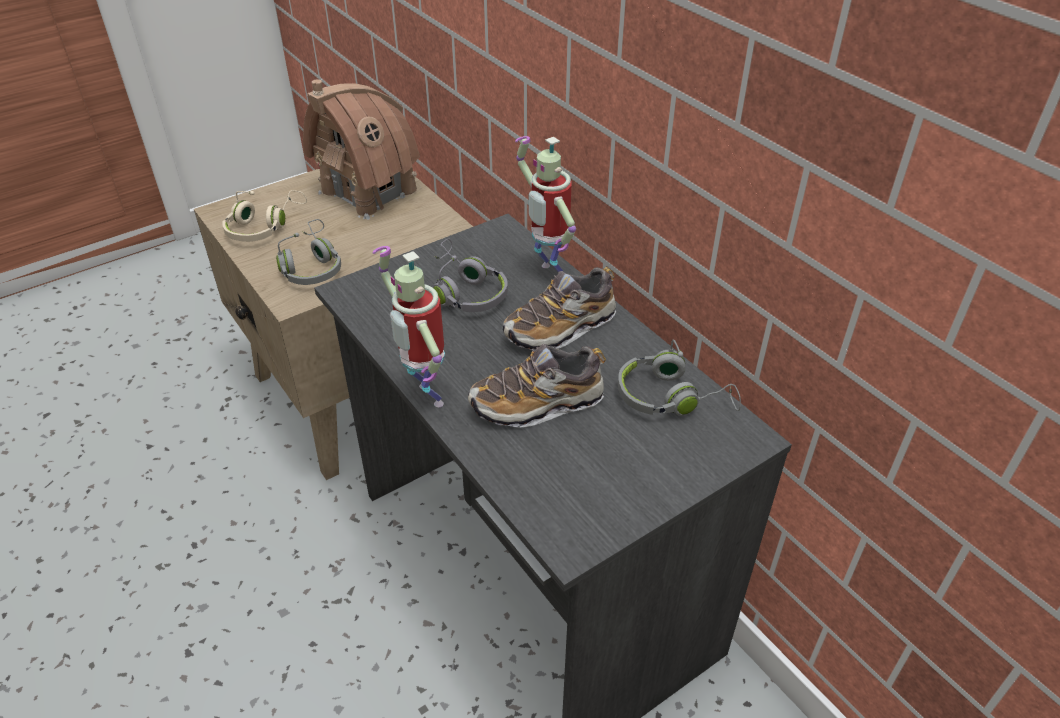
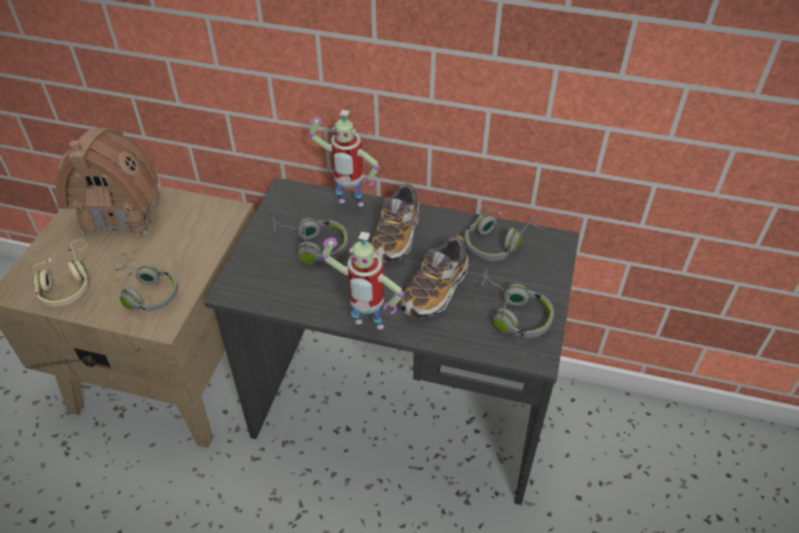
camera: 40 degrees left, 5 degrees up
(596, 480) = (512, 313): none -> grey headphones

